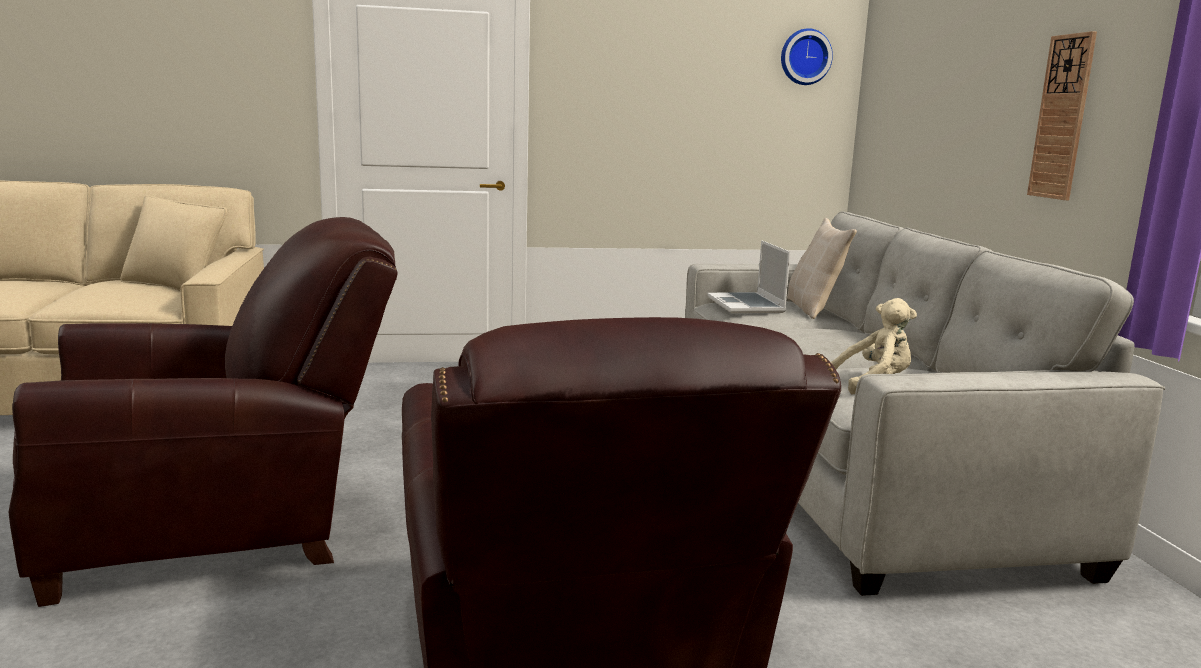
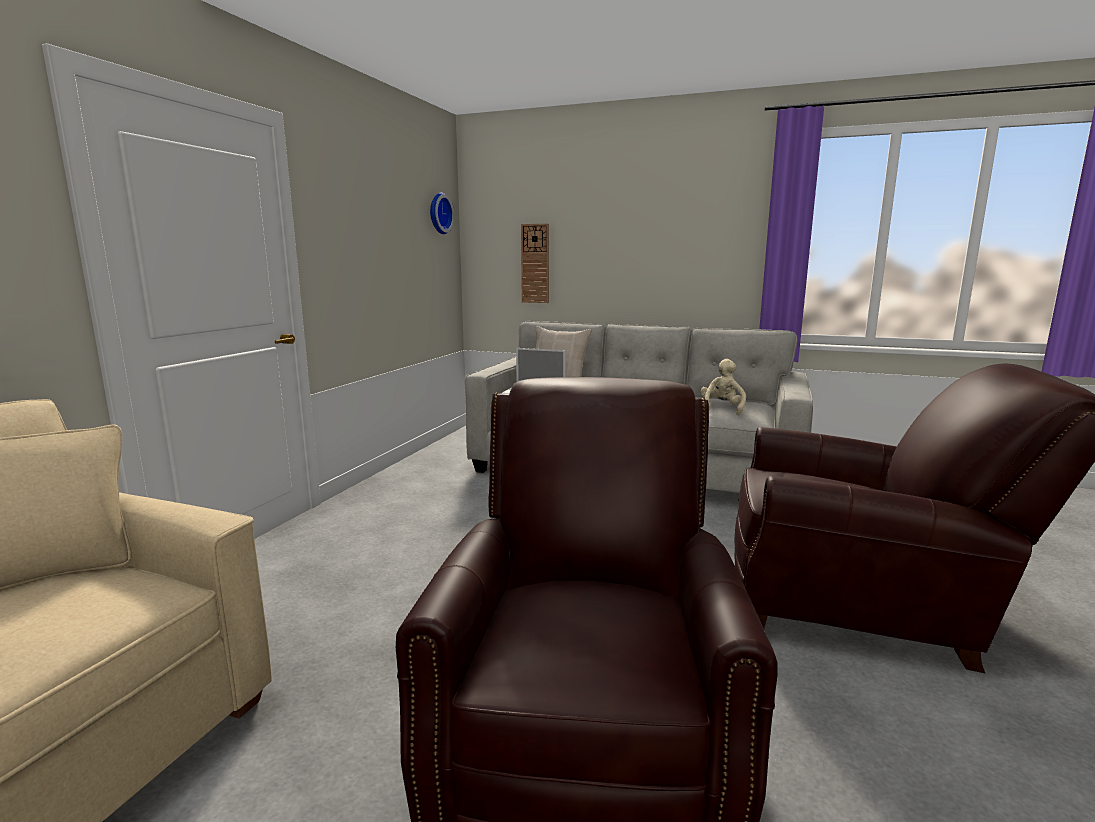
camera: 60 degrees left, 0 degrees up
(1062, 117) = (679, 254): wall clock -> wall clock (535, 263)

